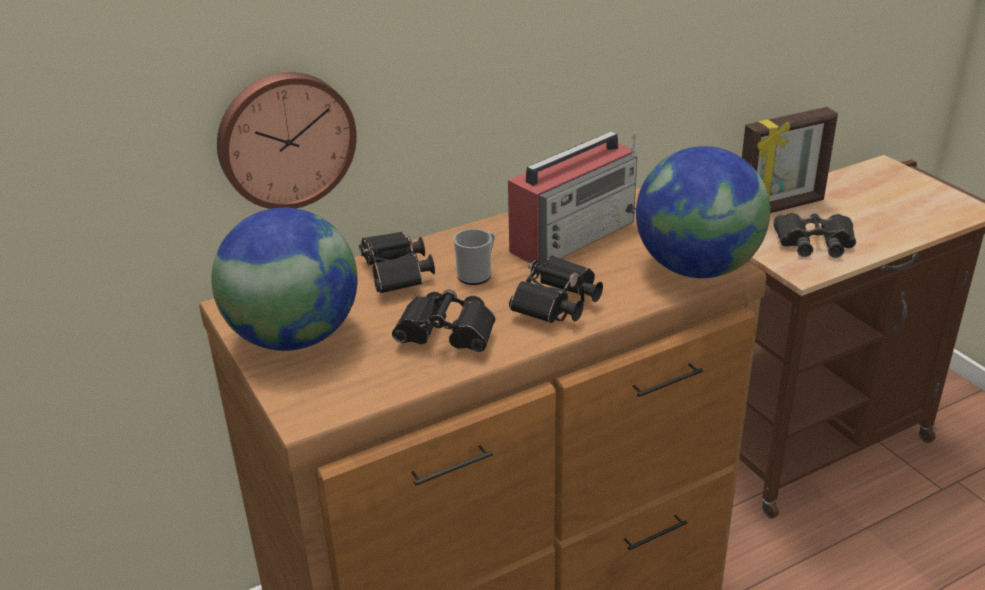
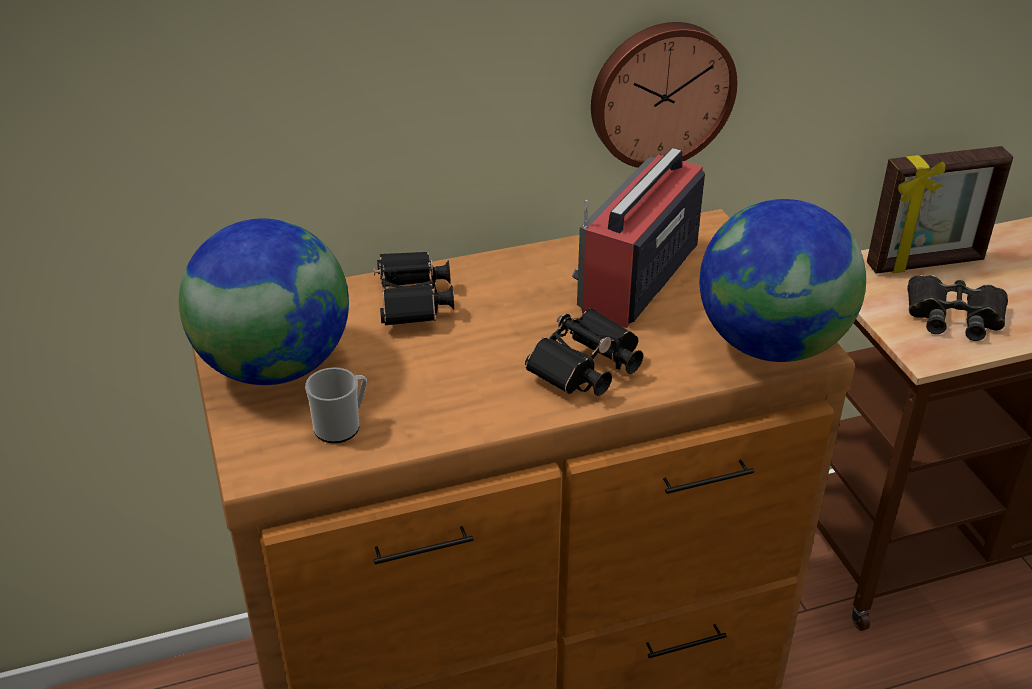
camera: 10 degrees right, 5 degrees up
(285, 139) = (296, 131): wall clock -> wall clock (660, 93)
(449, 338) = (448, 394): black binoculars -> none
(477, 274) = (506, 315): mug -> mug (342, 426)
(574, 235) = (637, 279): radio -> radio turned 150 degrees clockwise

